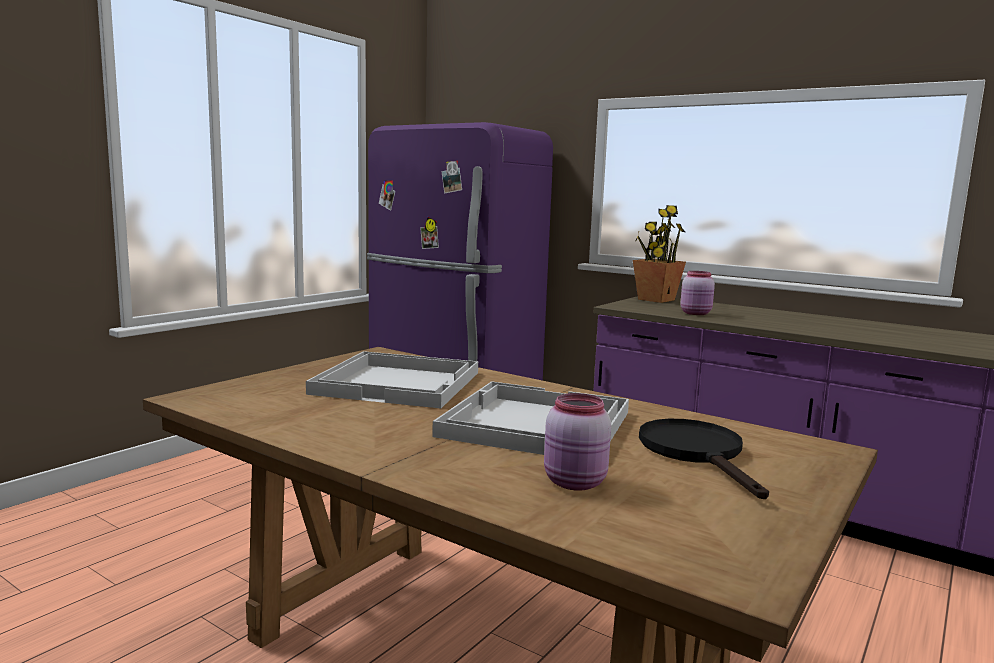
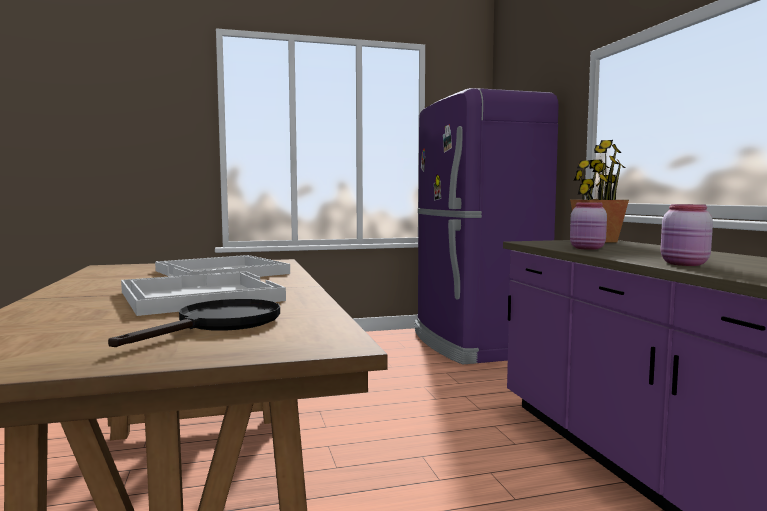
camera: 40 degrees right, 5 degrees down
(576, 483) = (80, 320): pink jar -> pink jar (684, 264)

